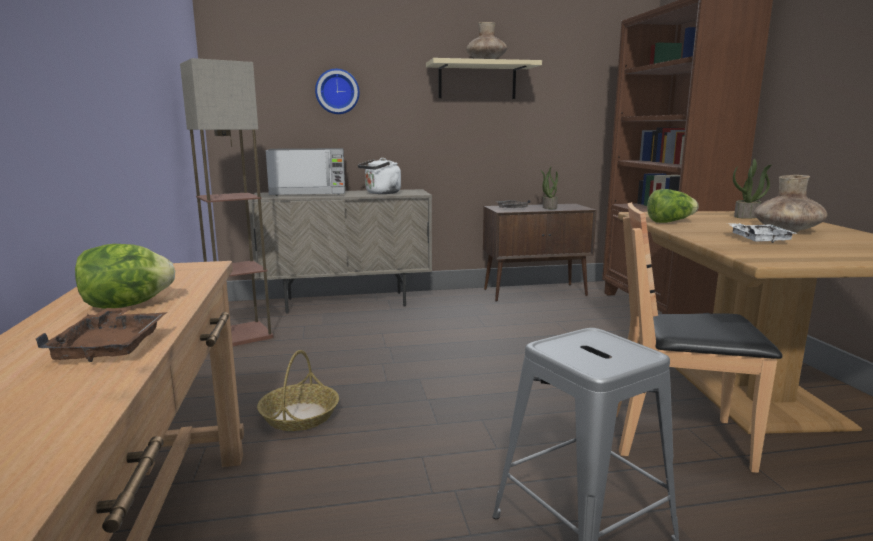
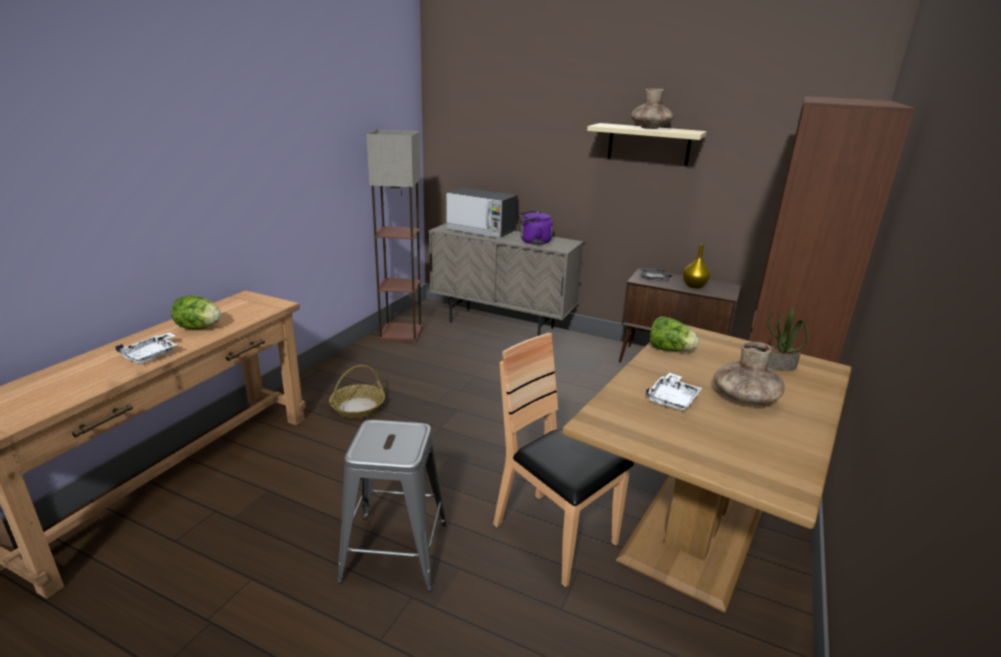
camera: 35 degrees right, 10 degrees up
(112, 347) = (151, 355): brown tray -> white tray
(337, 91) = (519, 144): wall clock -> none
(381, 193) = (533, 242): white kettle -> purple kettle
(549, 207) = (694, 286): potted plant -> yellow vase

